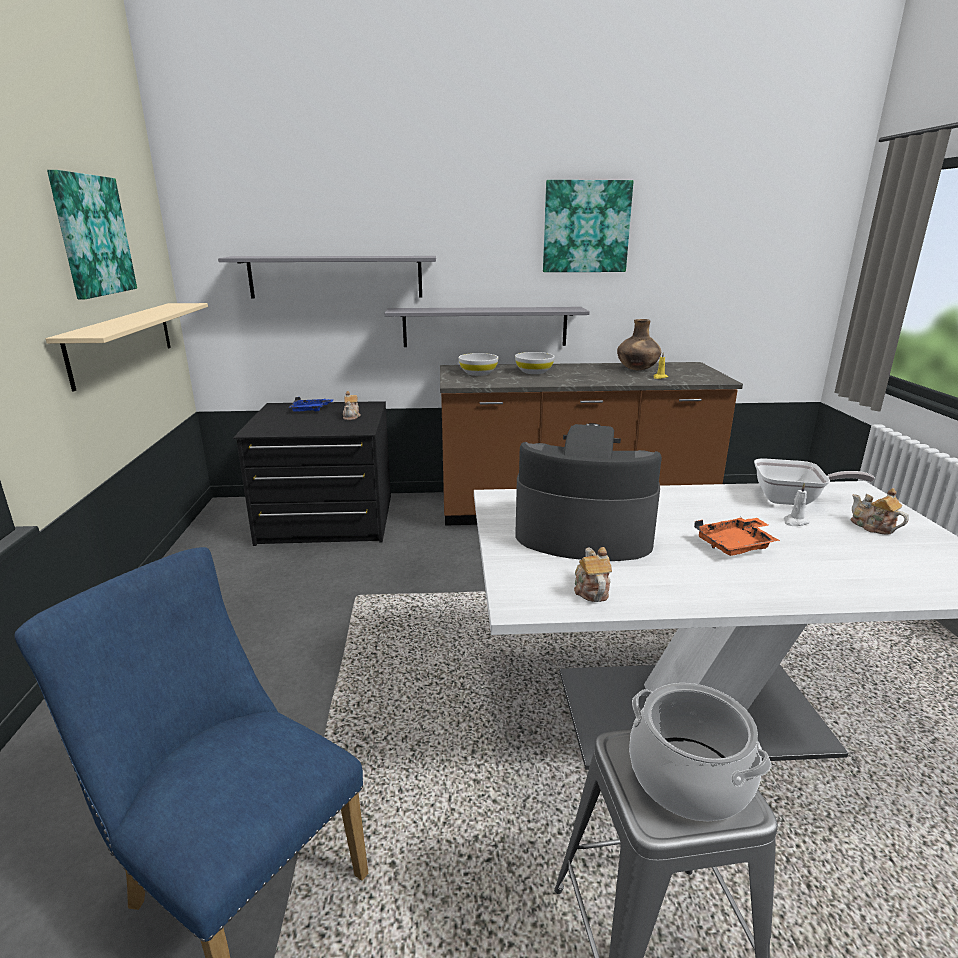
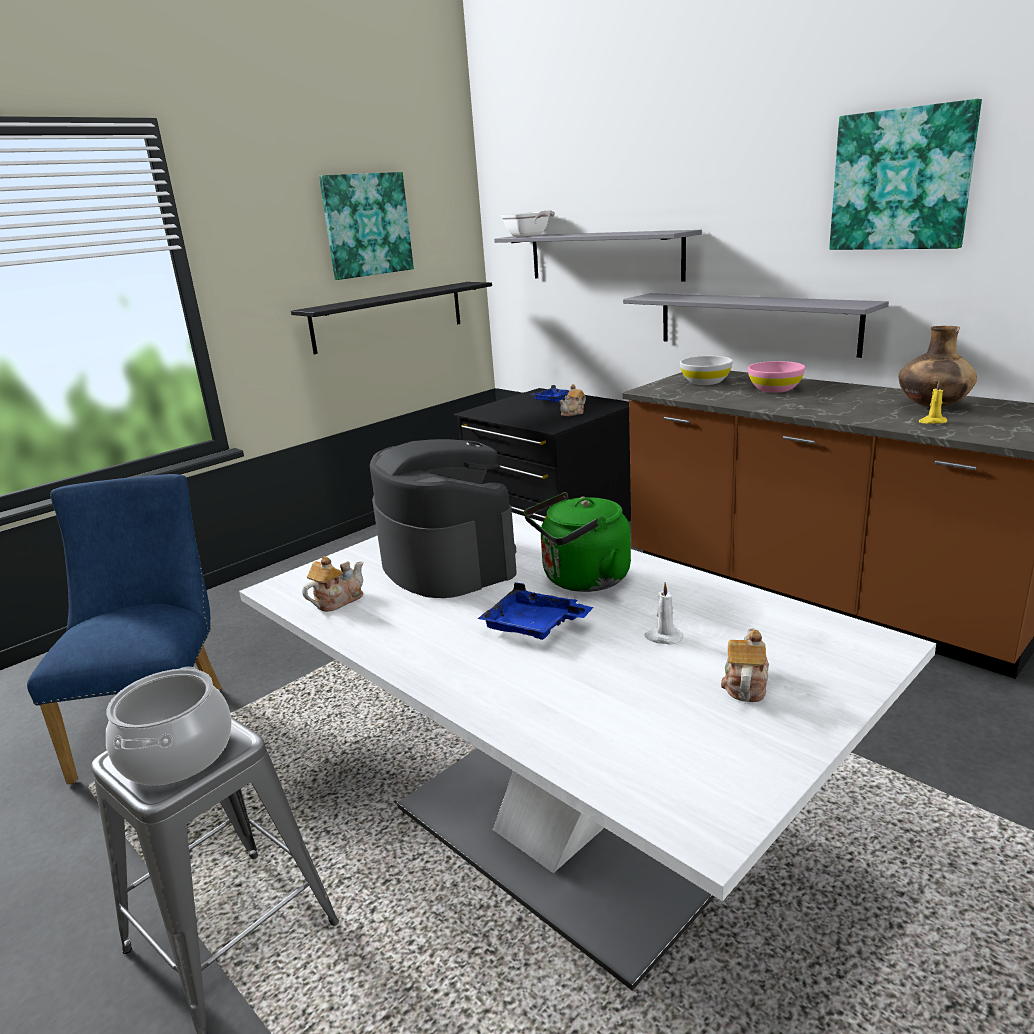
camera: 50 degrees right, 0 degrees up
(122, 342) = (389, 316): beige shelf -> black shelf
(534, 372) = (775, 389): white bowl -> pink bowl
(685, 511) = (581, 580): none -> green kettle
(736, 545) = (534, 626): orange tray -> blue tray
(793, 500) = (739, 619): frying pan -> frying pan (529, 235)

